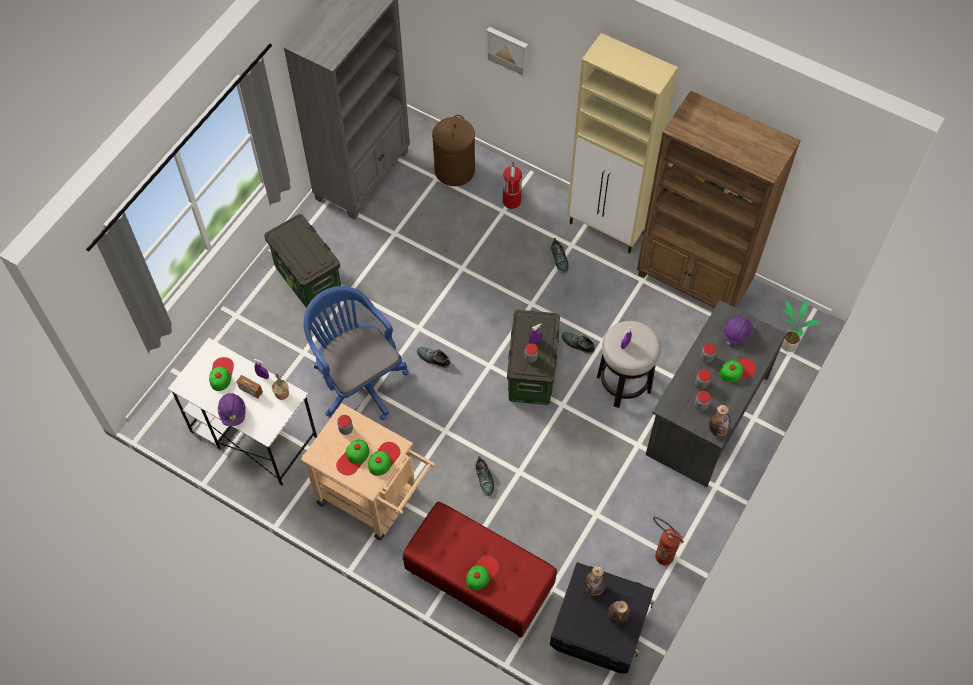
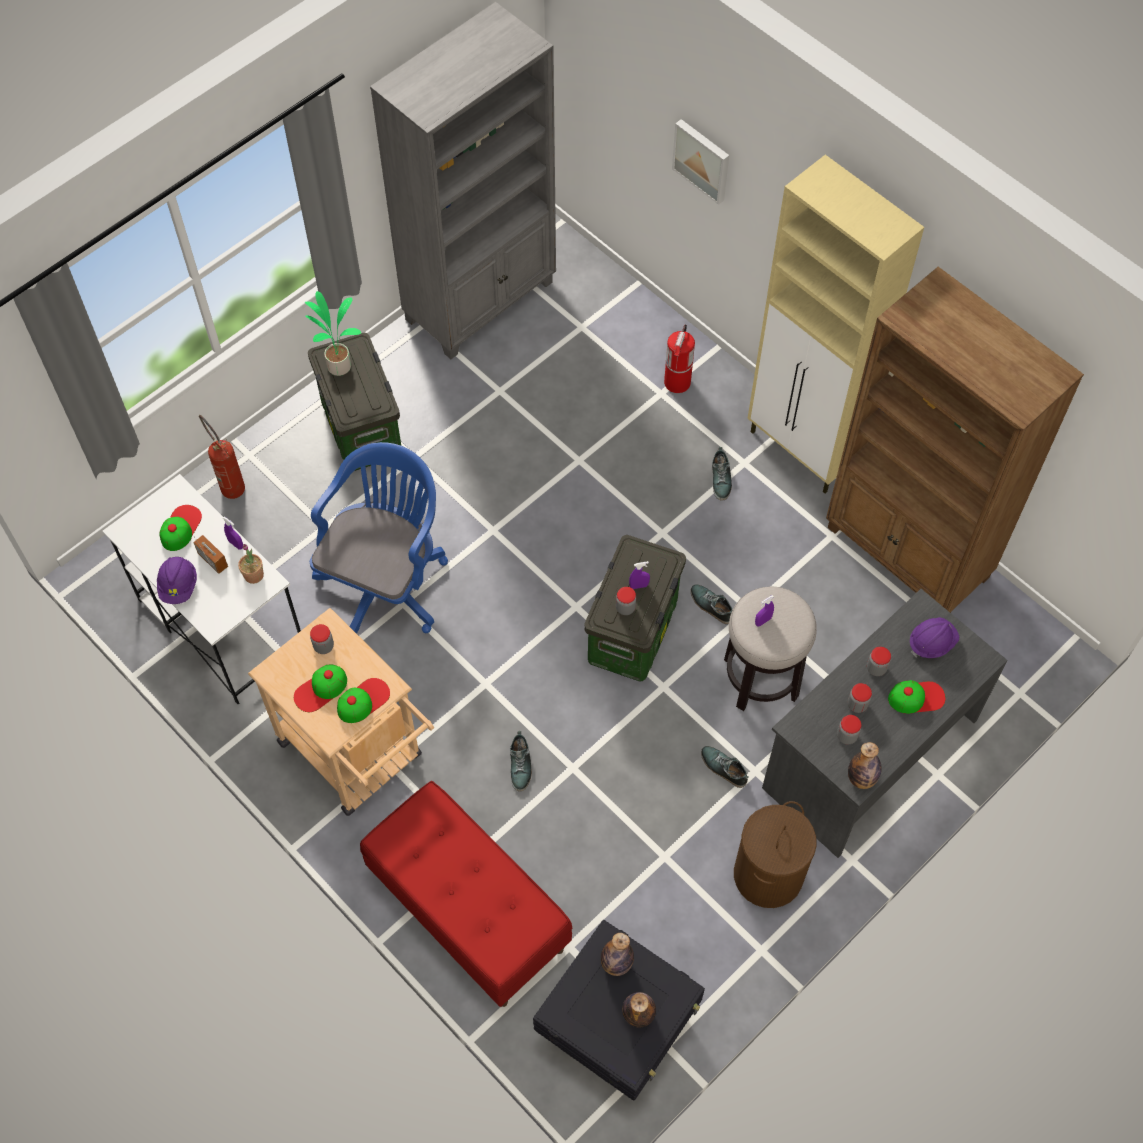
camera: 15 degrees right, 0 degrees up
(357, 379) = (386, 581): blue office chair -> blue office chair turned 45 degrees clockwise
(433, 359) = (500, 578): shoe -> shoe (723, 768)
(454, 170) = (610, 322): brown laundry basket -> brown laundry basket (768, 875)
(482, 573) = (461, 899): cap -> none
(660, 554) = (740, 938): fire extinguisher -> fire extinguisher (229, 485)
(788, 344) = (1021, 678): potted plant -> potted plant (339, 365)

